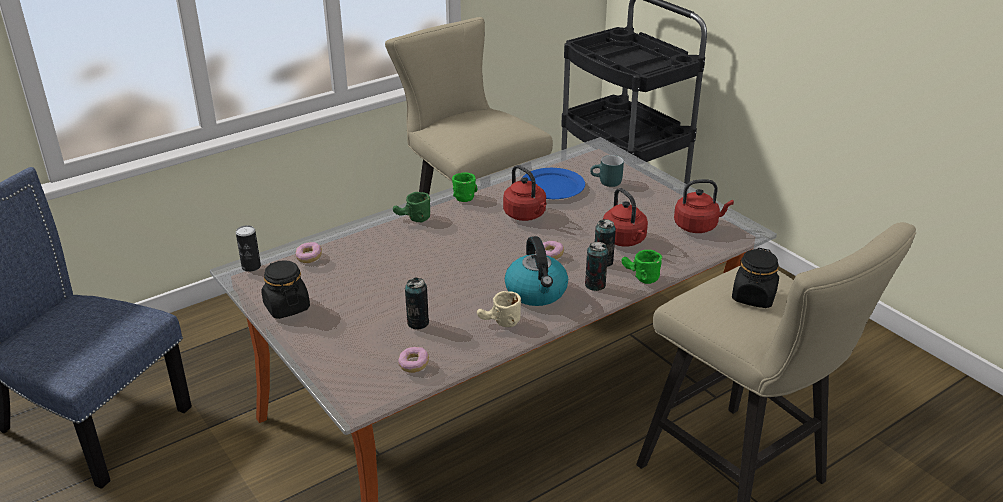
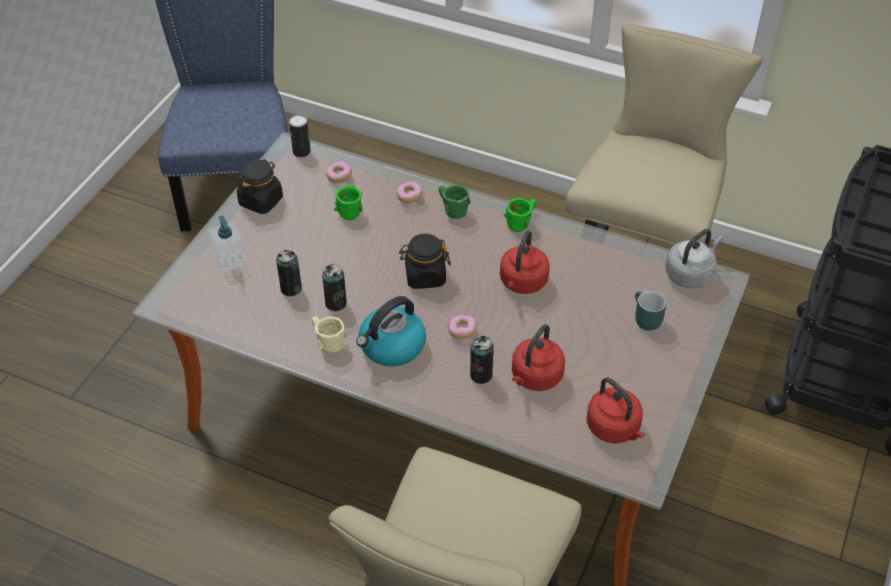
camera: 60 degrees right, 15 degrees up
(343, 347) = (230, 260): none -> soap dispenser
(414, 365) = (232, 313): donut -> donut (409, 196)
(553, 187) = (597, 280): blue plate -> none
(581, 154) = (690, 274): none -> grey kettle
(595, 285) = (434, 384): can -> can (336, 303)
(639, 277) = (474, 413): green mug -> green mug (348, 208)
(753, 297) = (471, 516): black jar -> black jar (425, 276)

